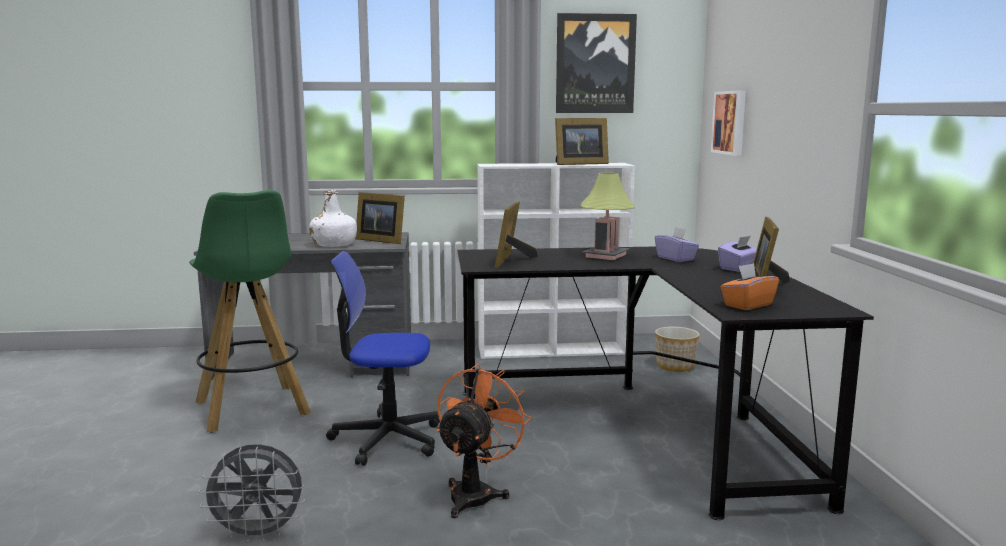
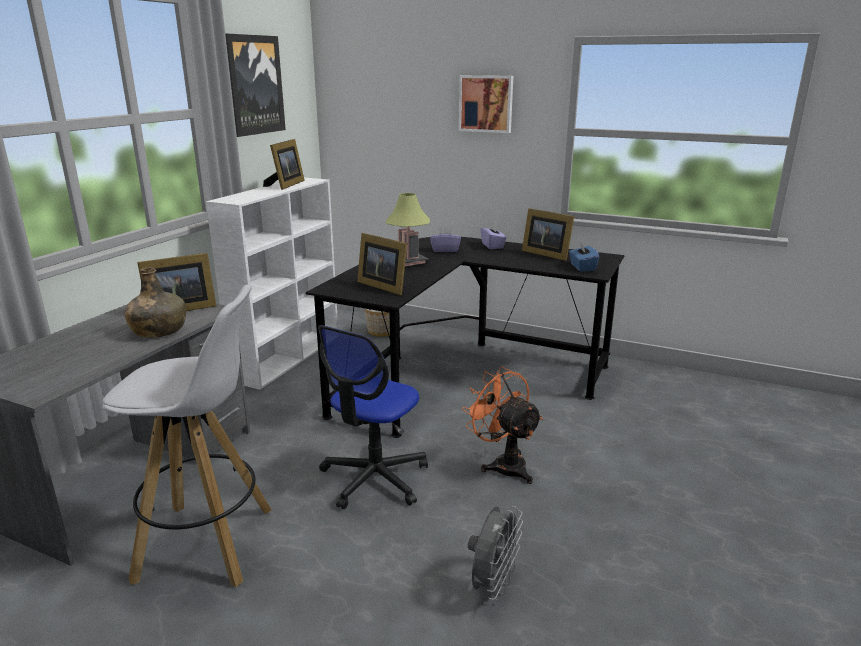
camera: 60 degrees left, 10 degrees up
(252, 409) = (208, 543): green stool -> white stool
(334, 245) = (159, 331): white bottle -> green bottle
(731, 122) = (379, 134): picture -> picture (486, 103)
(747, 305) = (582, 267): orange tissue box -> blue tissue box

